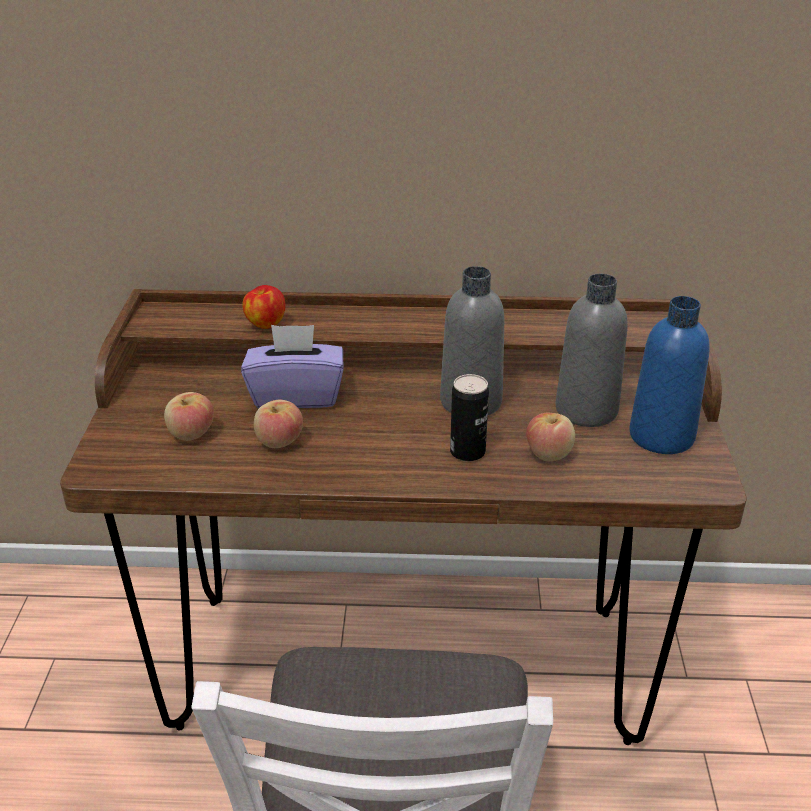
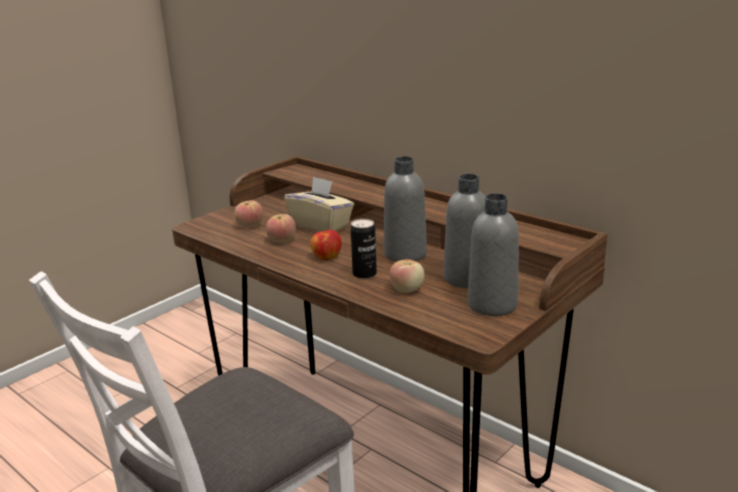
camera: 40 degrees right, 10 degrees down
(265, 324) = (332, 184): apple -> apple (326, 257)
(296, 395) = (321, 225): purple tissue box -> beige tissue box
(661, 436) = (492, 305): blue bottle -> grey bottle

